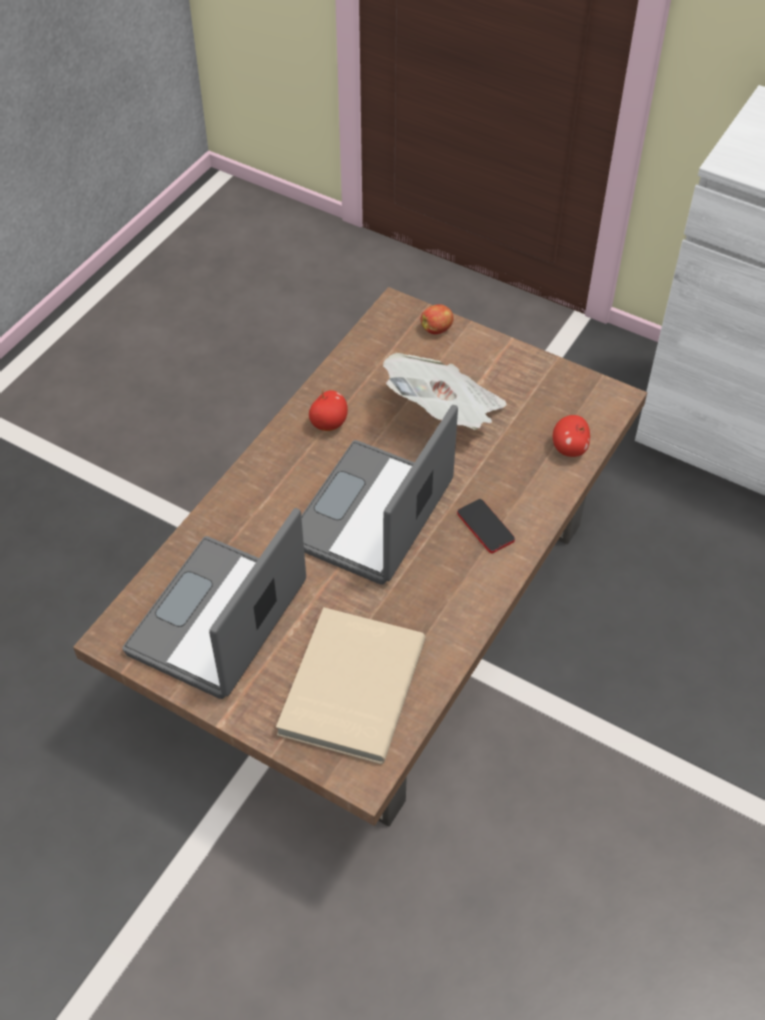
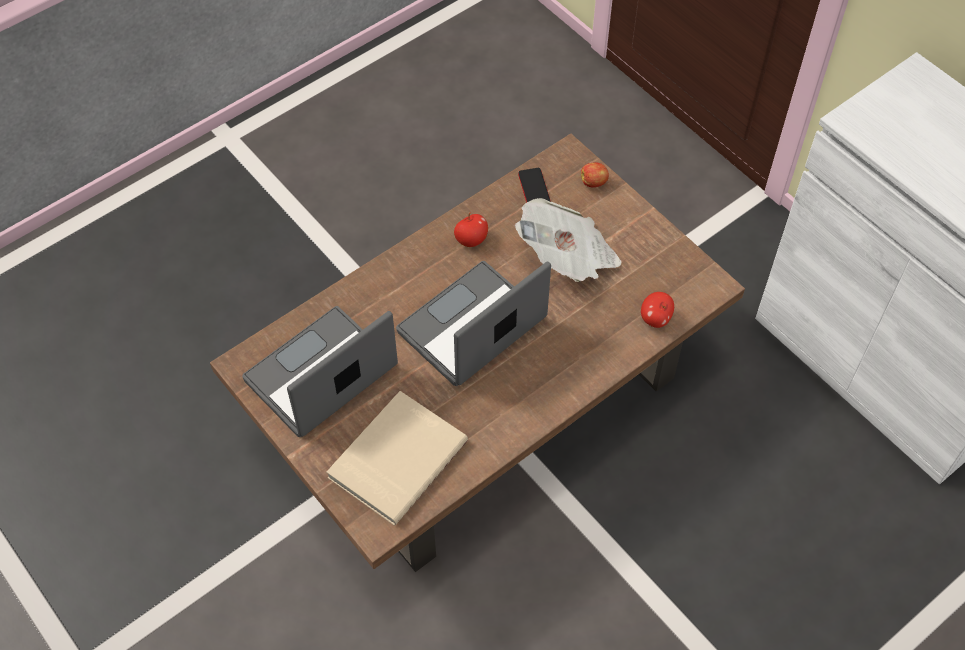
camera: 20 degrees right, 5 degrees up
(485, 527) = (556, 364): phone -> phone (534, 188)

